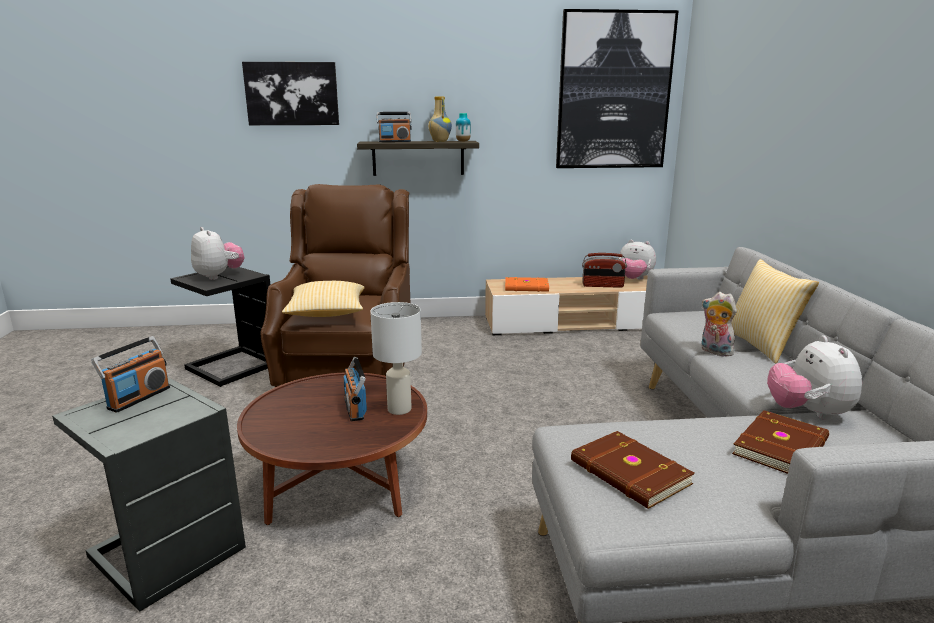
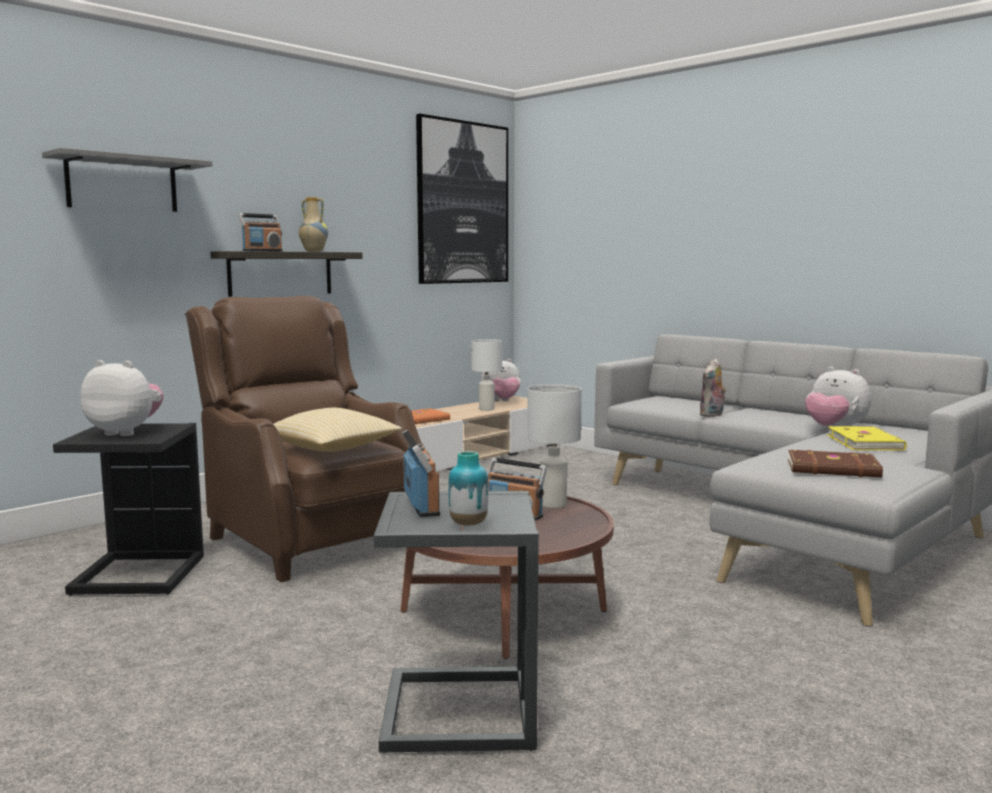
camera: 40 degrees left, 10 degrees down
(292, 94) = (122, 184): picture -> grey shelf
(463, 141) = (338, 251): vase -> vase (468, 524)
(602, 286) = (486, 409): radio -> white table lamp
(714, 351) = (712, 415): plush toy -> plush toy turned 60 degrees counterclockwise
(761, 345) = (732, 406): pillow -> none
(782, 447) = (865, 442): brown book -> yellow book

